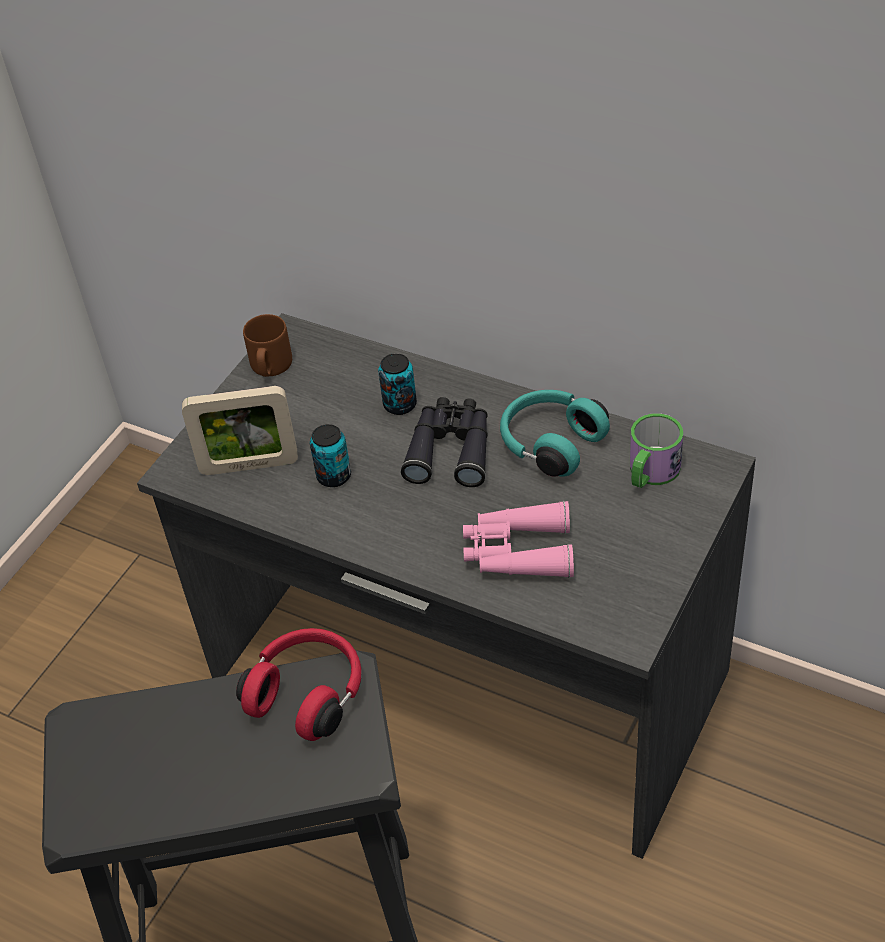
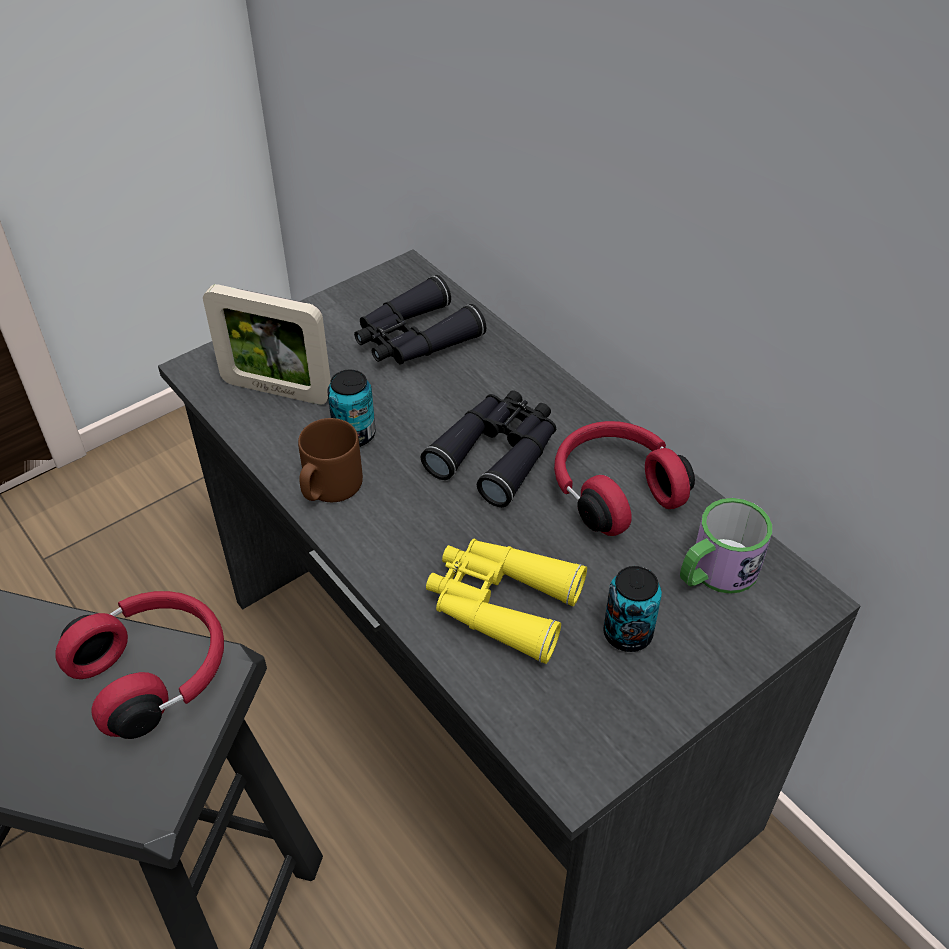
camera: 20 degrees right, 0 degrees up
(270, 367) = (366, 297): brown mug -> brown mug (329, 487)
(331, 386) = (414, 339): none -> black binoculars
(400, 405) = (473, 384): can -> can (627, 634)
(517, 552) = (501, 604): pink binoculars -> yellow binoculars
(550, 443) = (614, 490): turquoise headphones -> red headphones

